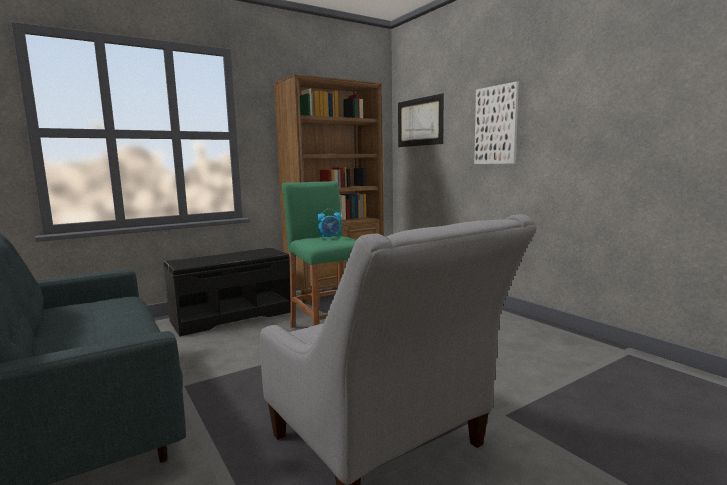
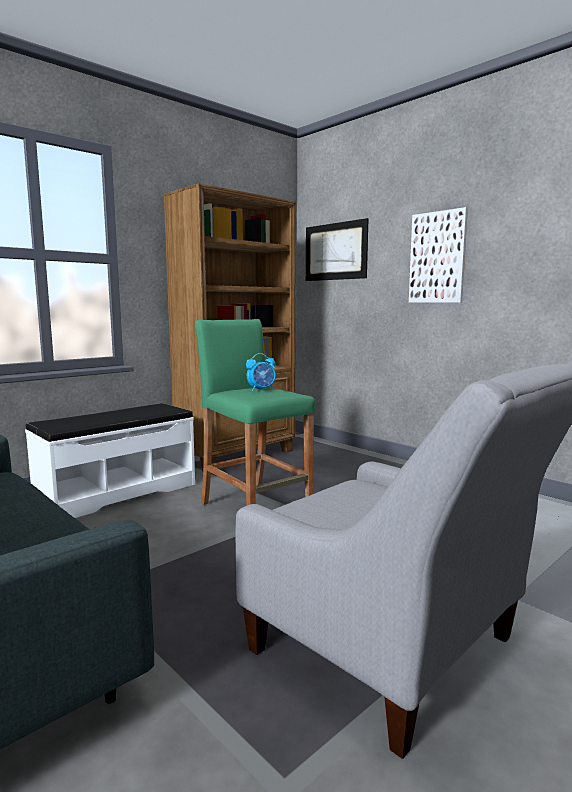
camera: 10 degrees left, 0 degrees up
(232, 316) = (117, 493): black bench -> white bench

